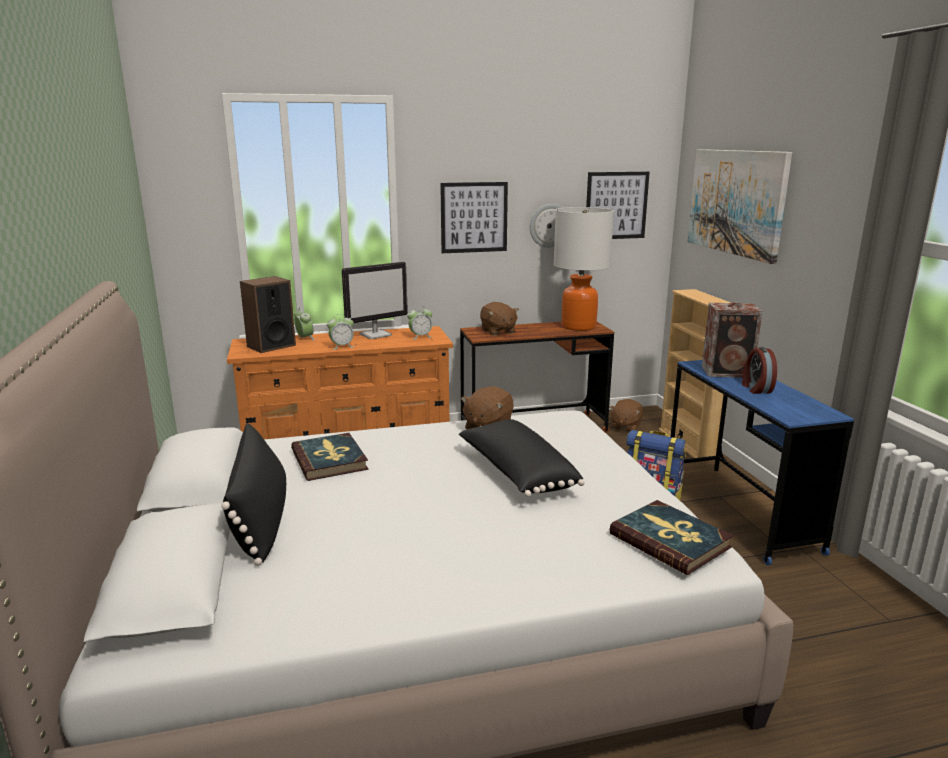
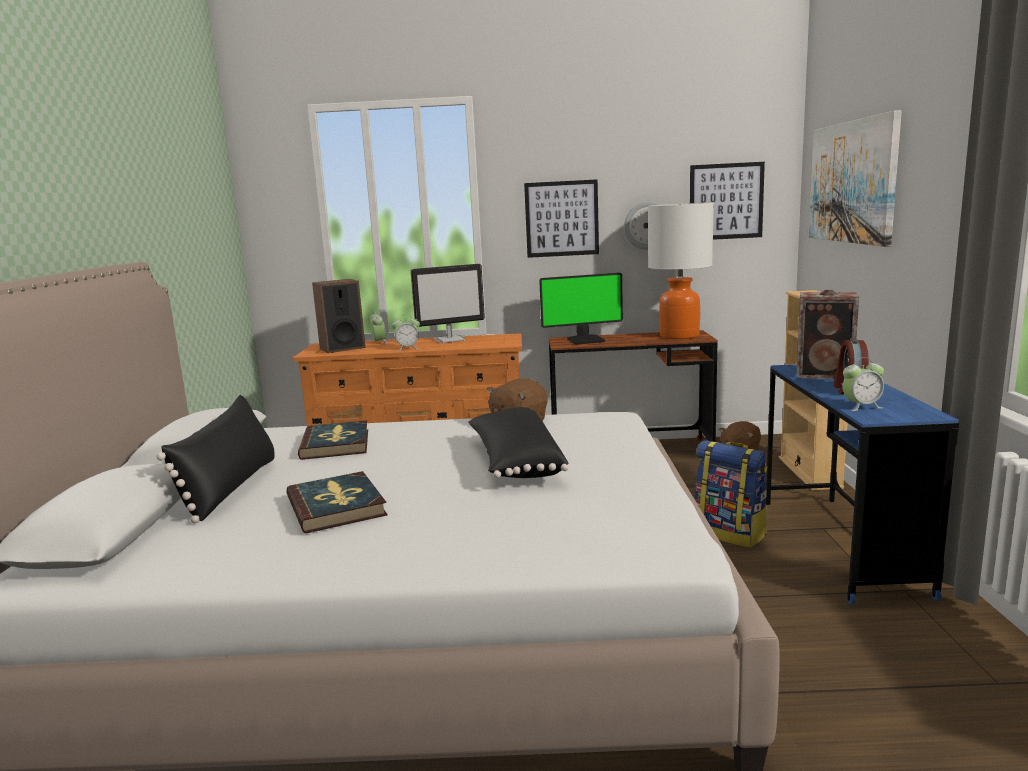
camera: 15 degrees right, 5 degrees down
(420, 337) = (493, 341): alarm clock -> alarm clock (861, 407)
(498, 331) = (586, 340): brown plush toy -> monitor
(670, 540) = (636, 529): book -> book (337, 506)

